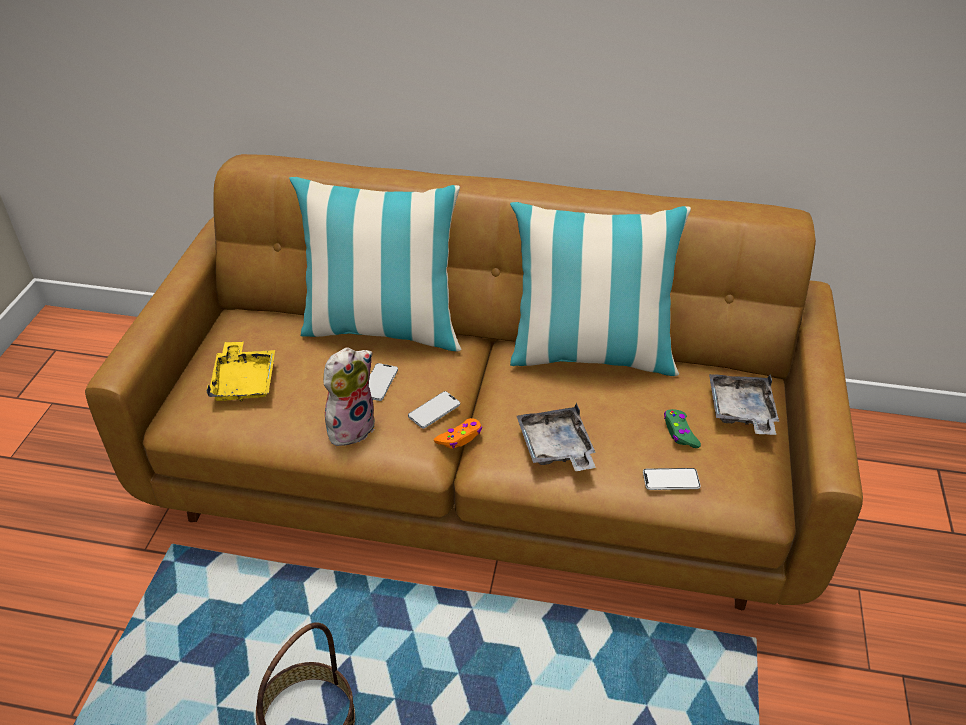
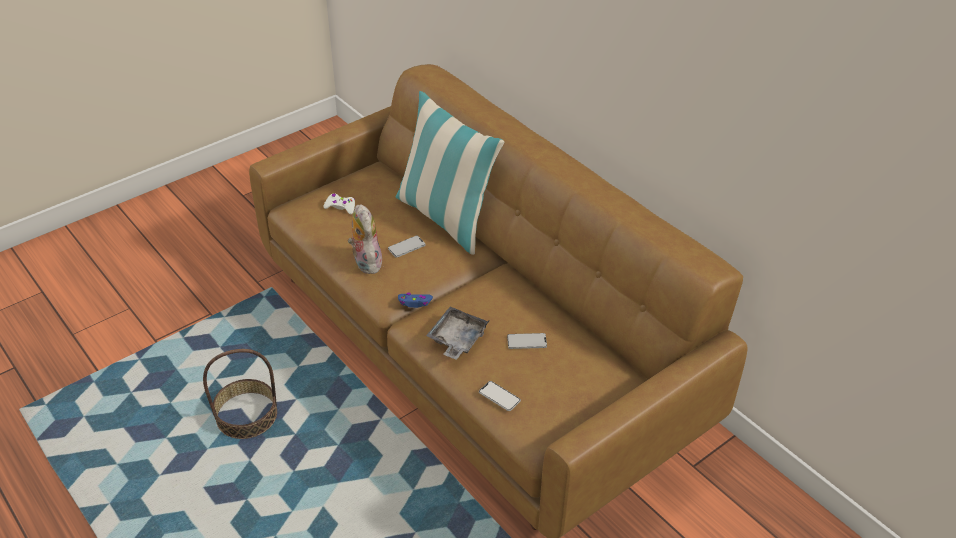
camera: 40 degrees right, 0 degrees up
(244, 381) = (340, 207): yellow tray -> white game controller
(351, 426) = (365, 262): plush toy -> plush toy turned 105 degrees counterclockwise
(434, 410) = (417, 279): phone -> phone (526, 341)
(460, 438) = (415, 302): orange game controller -> blue game controller
(590, 355) = (548, 301): pillow -> none
(680, 433) = (540, 376): green game controller -> none
(741, 411) = (595, 389): grey tray -> none

